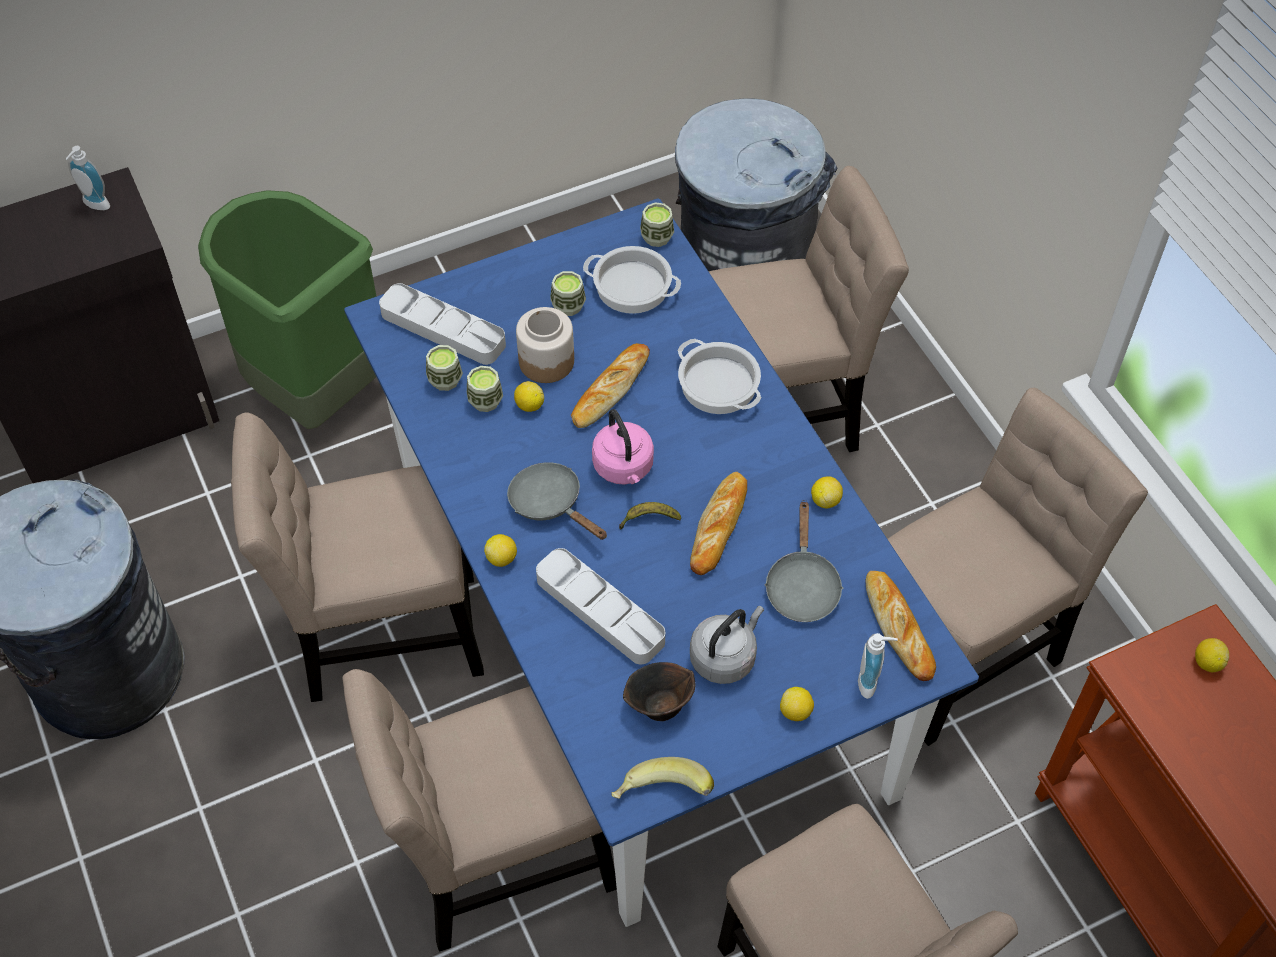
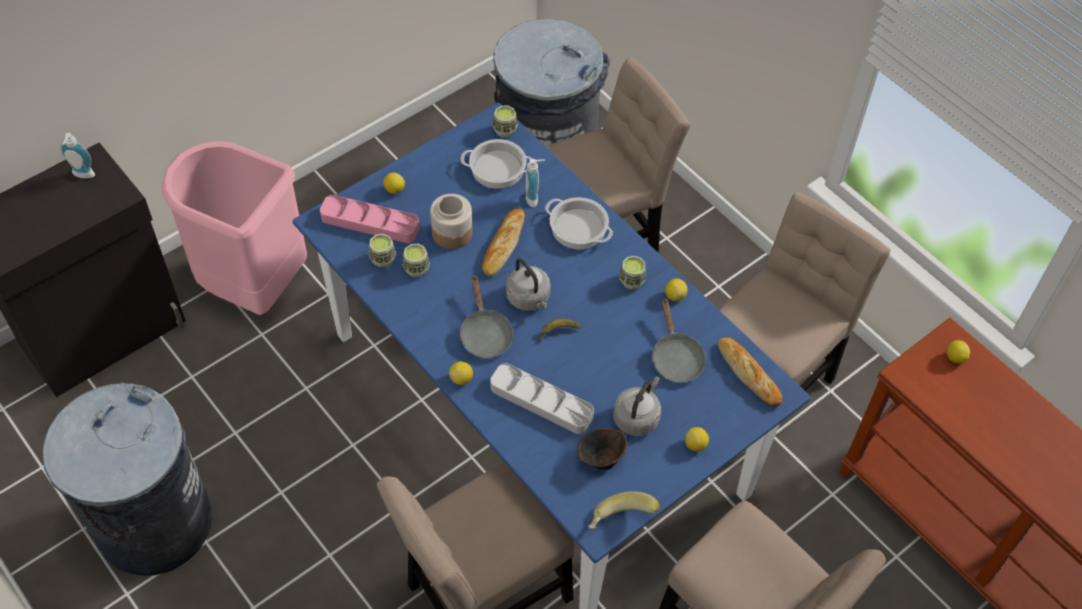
camera: 15 degrees left, 0 degrees up
(314, 391) = (252, 286): green trash can -> pink trash can
(381, 635) = (353, 455): beige chair -> none
(443, 329) = (370, 222): grey tray -> pink tray
(529, 405) = (449, 266): lemon -> lemon (394, 189)
(550, 504) = (485, 334): grey frying pan -> grey frying pan turned 135 degrees counterclockwise
(568, 306) = (456, 190): cup -> cup (631, 281)
(624, 468) = (529, 299): pink kettle -> grey kettle
(719, 526) = (607, 327): bread -> none
(871, 682) = (741, 414): soap dispenser -> soap dispenser (534, 198)

